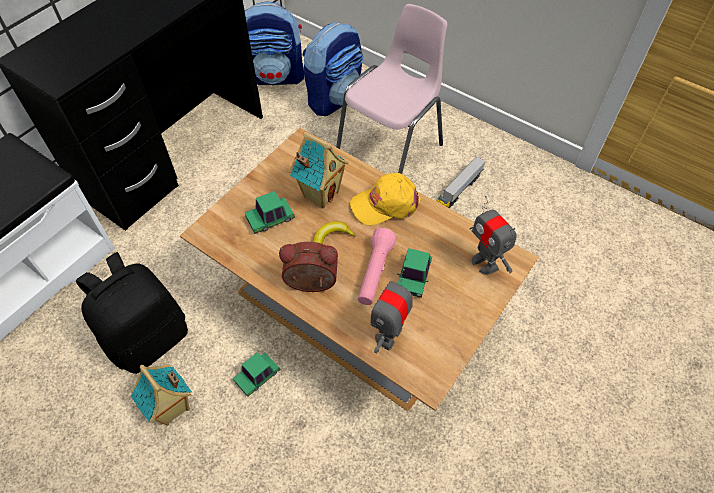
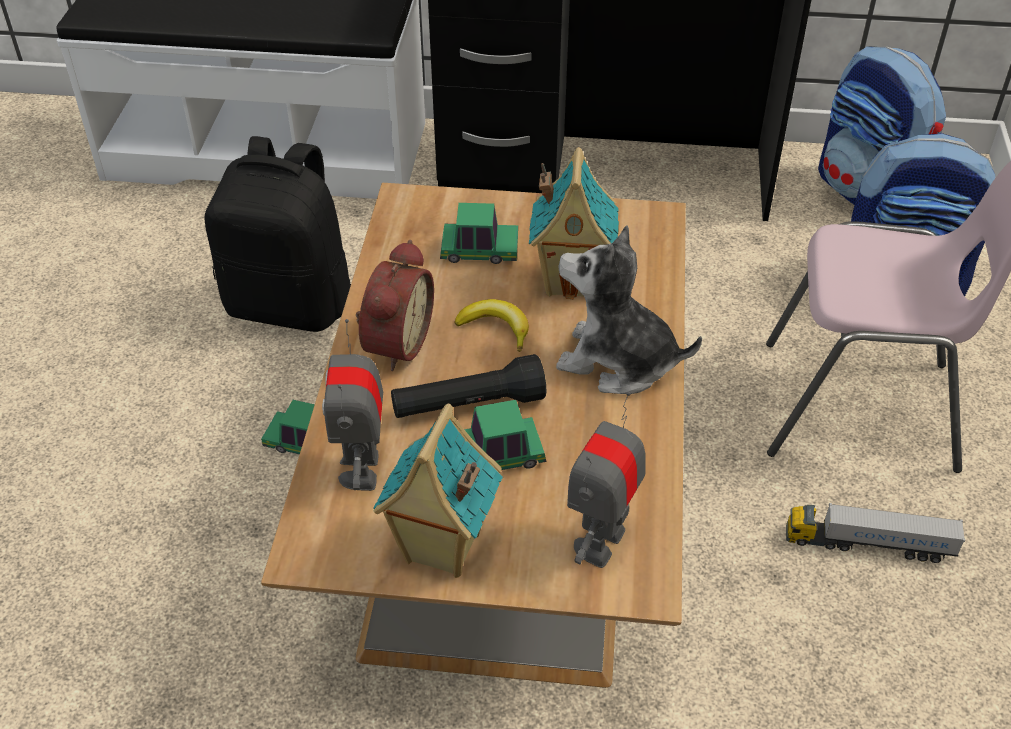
camera: 60 degrees right, 10 degrees down
(172, 409) = (202, 379): toy house -> toy house (440, 549)
(270, 219) = (479, 251): toy car -> toy car turned 150 degrees clockwise
(311, 284) = (394, 343): alarm clock -> alarm clock turned 45 degrees clockwise
(375, 273) = (468, 405): pink flashlight -> black flashlight
(385, 204) = (617, 362): yellow cap -> plush toy
(389, 335) = (362, 469): toy robot -> toy robot turned 90 degrees counterclockwise

